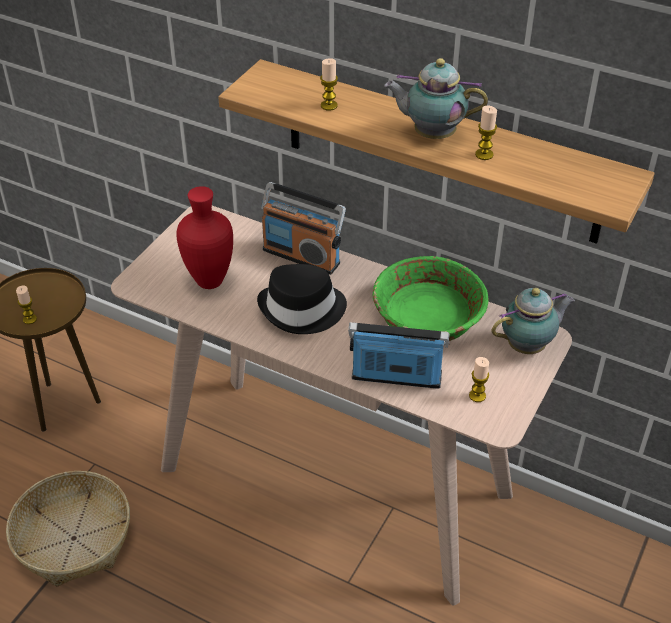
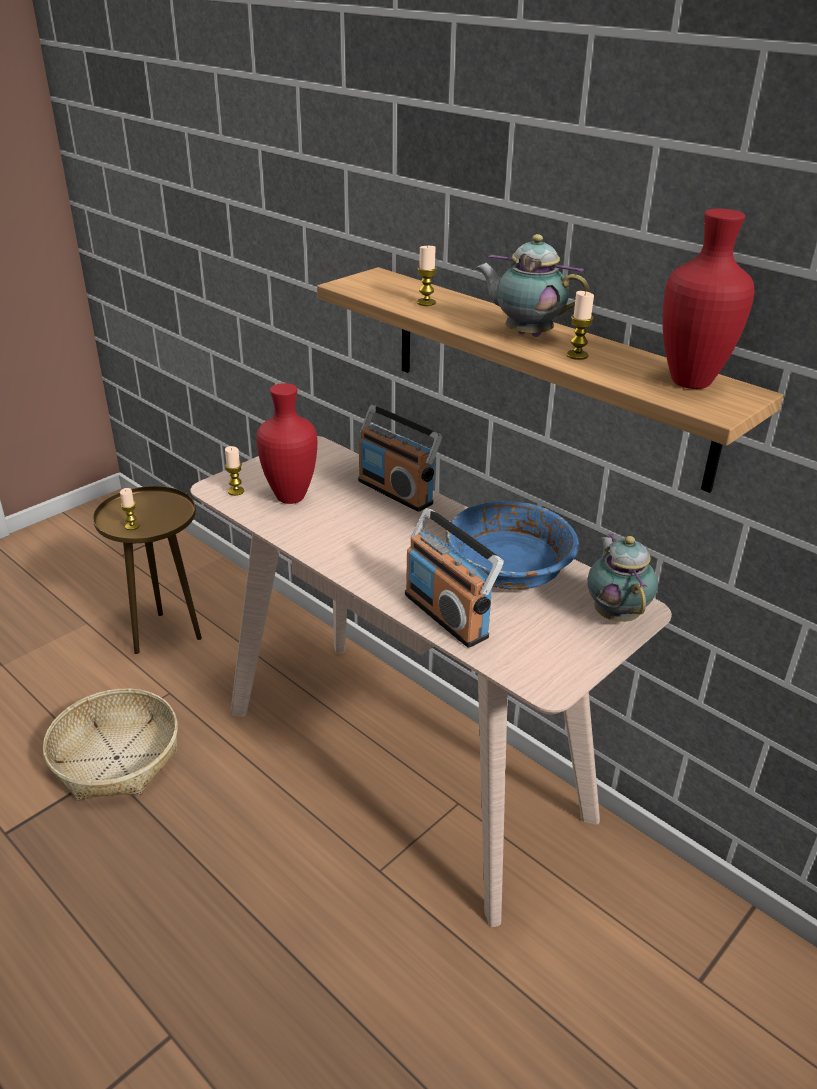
camera: 15 degrees right, 10 degrees down
(302, 310) = (373, 537): black hat -> none
(396, 377) = (447, 615): radio -> radio turned 150 degrees counterclockwise
(427, 316) = (507, 565): green bowl -> blue bowl
(477, 396) = (534, 650): candle -> candle (236, 491)
(528, 346) = (615, 613): teapot -> teapot turned 90 degrees counterclockwise
(580, 171) = (688, 382): none -> red vase

